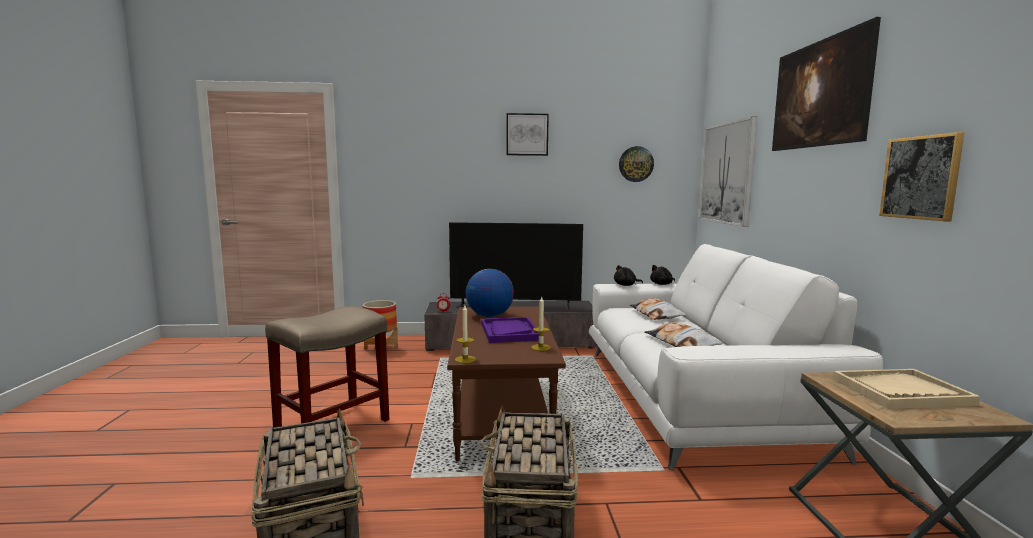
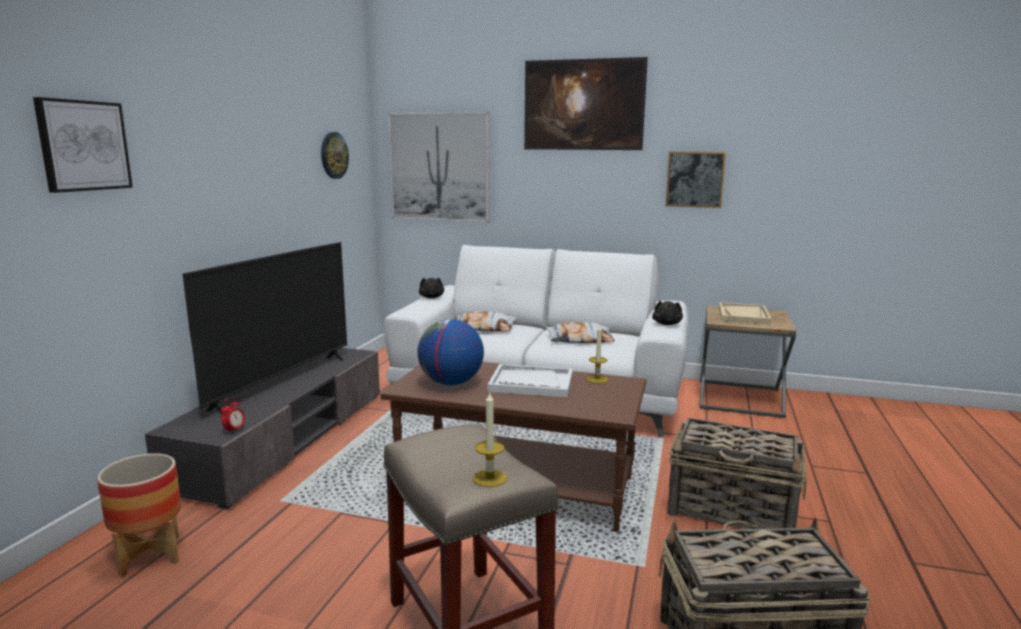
camera: 70 degrees left, 5 degrees up
(465, 359) = (622, 414): candle -> candle (489, 478)
(509, 332) = (531, 383): purple tray -> white tray
(527, 134) = (232, 110): picture -> picture (83, 145)
(626, 285) = (419, 307): black plush toy -> black plush toy (667, 324)

